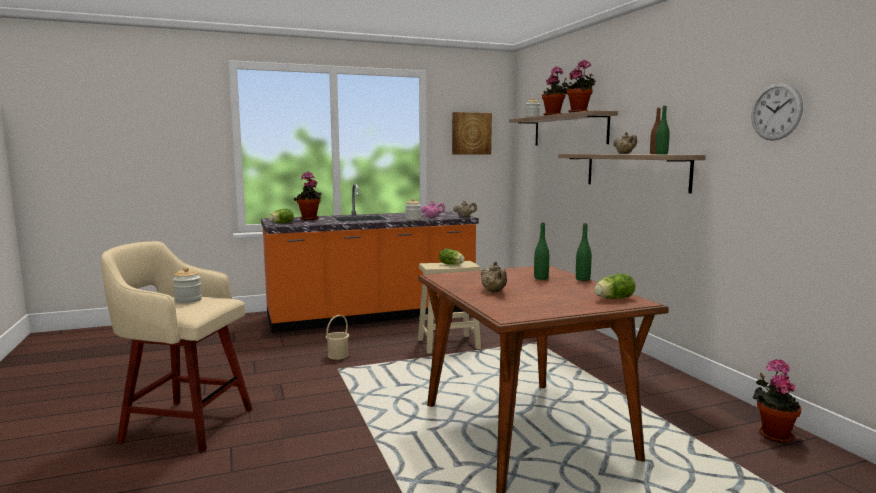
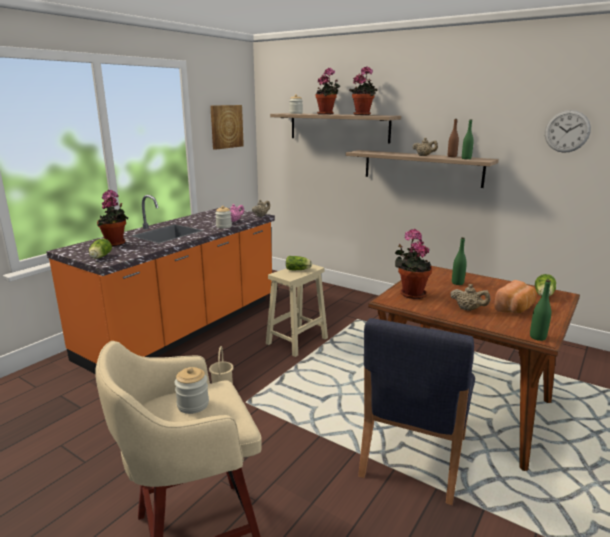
camera: 35 degrees left, 10 degrees up
(408, 444) = (413, 457): none -> blue chair
(545, 299) = (515, 308): none -> bread
(582, 279) = (482, 277): green bottle -> green bottle (537, 337)
(773, 434) = (570, 352): potted plant -> potted plant (410, 294)

